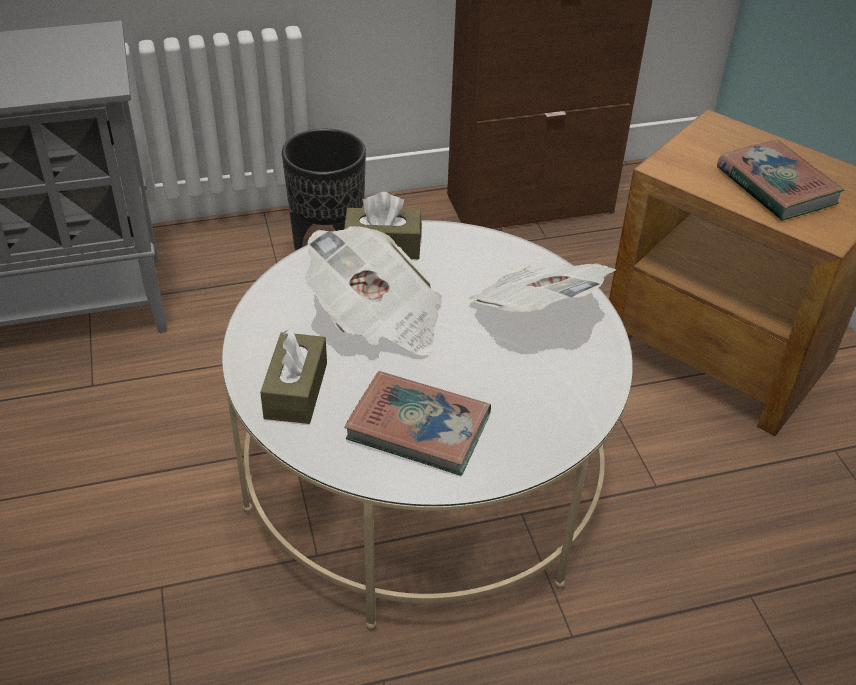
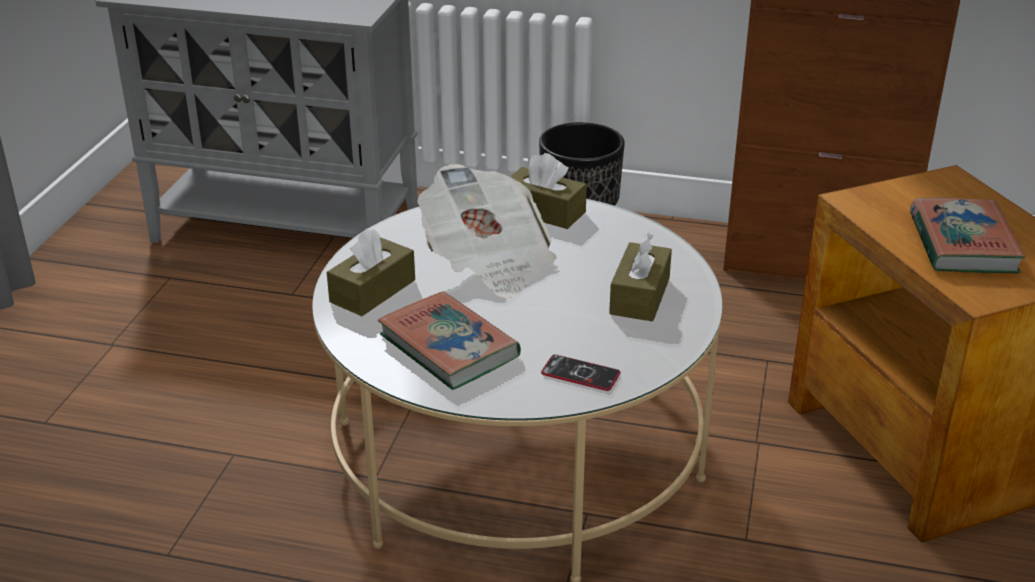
camera: 30 degrees right, 10 degrees down
(536, 312) = (640, 296): newspaper -> brown tissue box
(554, 414) = (580, 374): none -> phone

